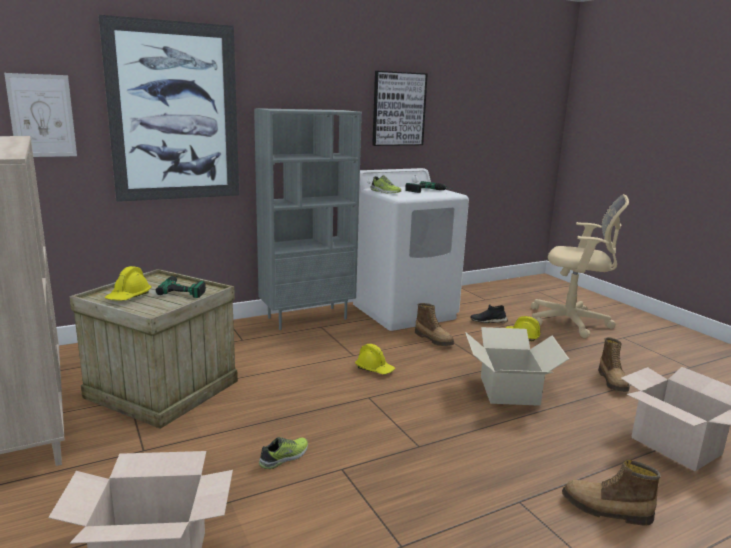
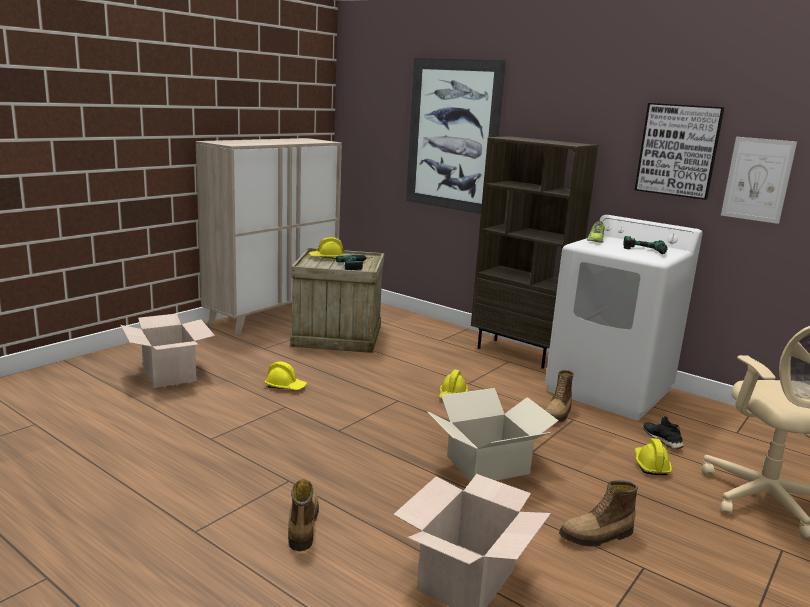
camera: 65 degrees right, 0 degrees up
(42, 116) = (376, 131): picture -> picture (757, 179)
(285, 457) = (285, 386): shoe -> yellow hard hat
(307, 318) = (519, 353): grey bookcase -> brown bookcase

